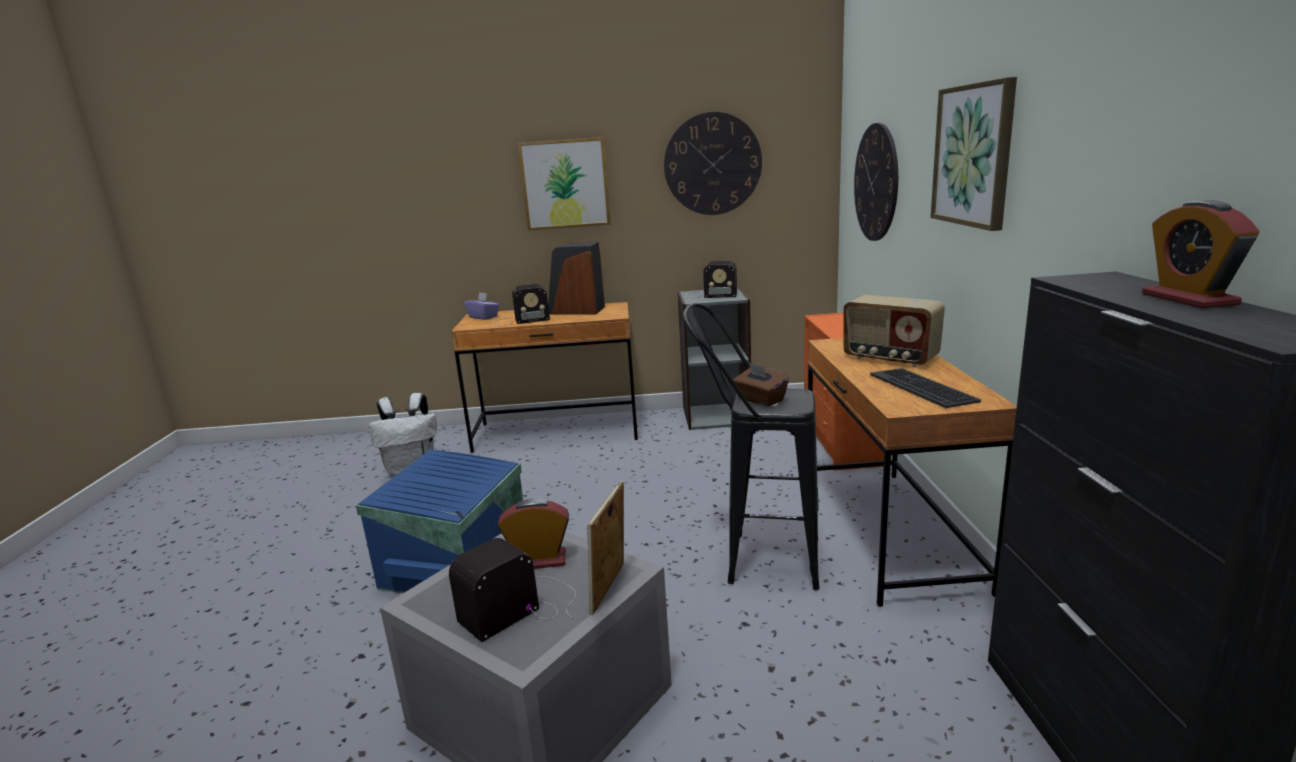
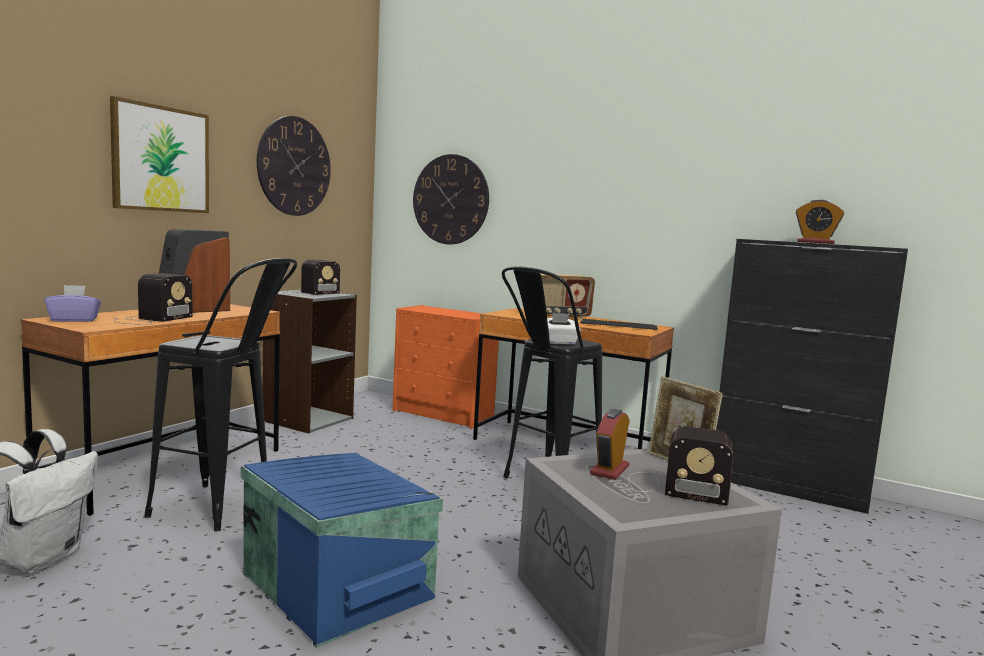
camera: 60 degrees left, 10 degrees down
(521, 477) = (226, 510): none -> black stool
(523, 605) = (673, 487): radio -> radio turned 60 degrees counterclockwise
(760, 400) = (558, 342): brown tissue box -> white tissue box
(973, 155) = (595, 180): picture -> none

